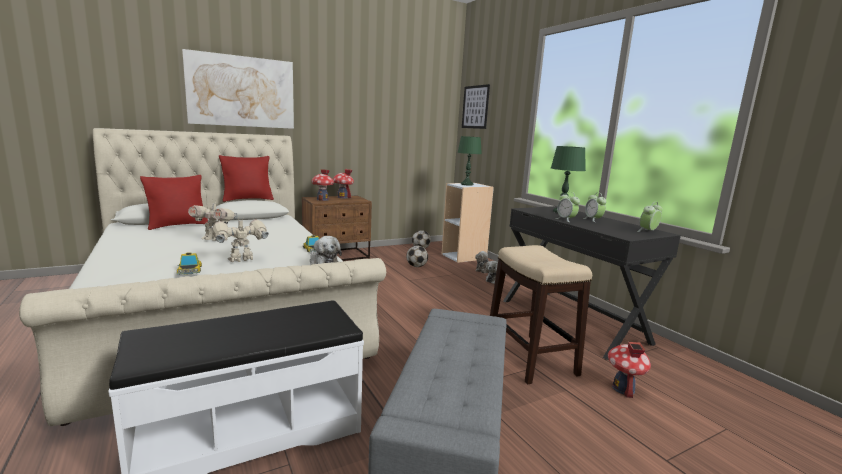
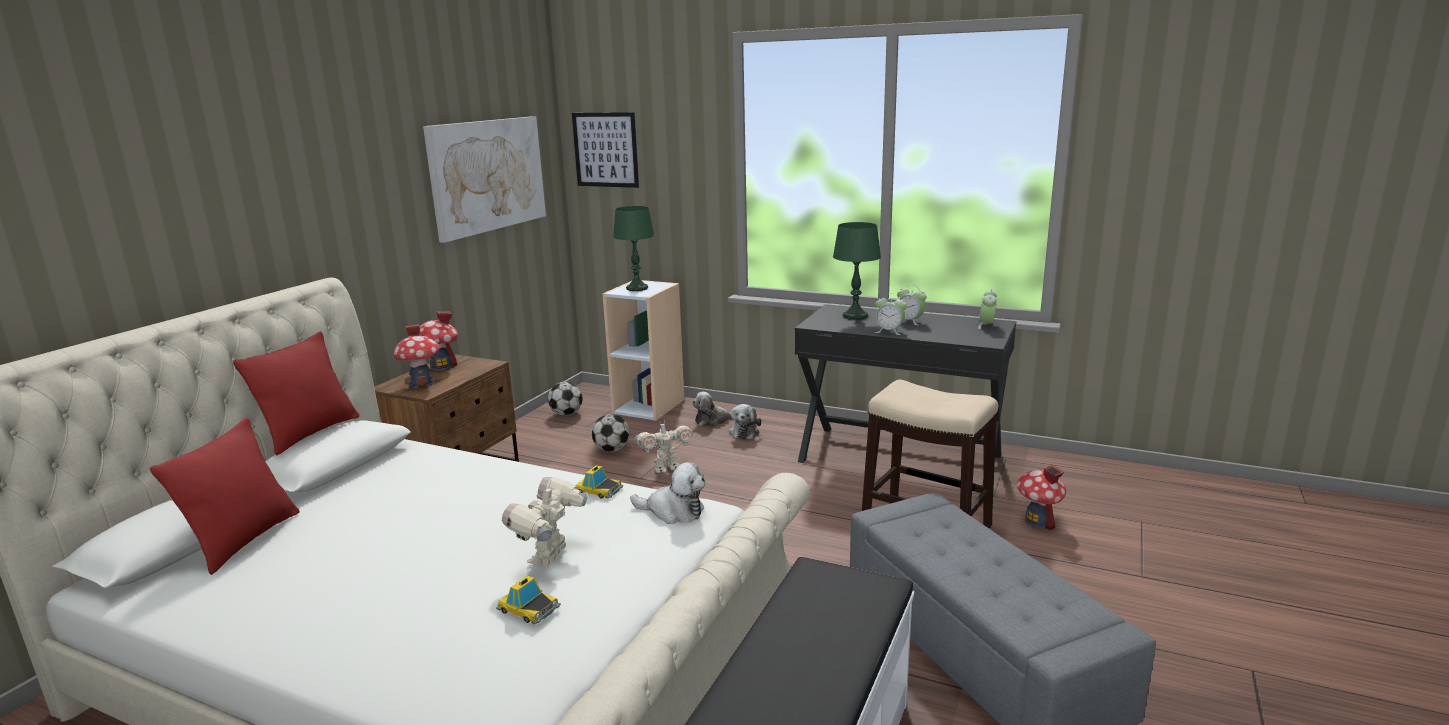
camera: 35 degrees left, 5 degrees up
(214, 239) = (404, 538): toy robot -> toy robot (666, 468)
(241, 91) = (221, 208): picture -> picture (487, 175)

